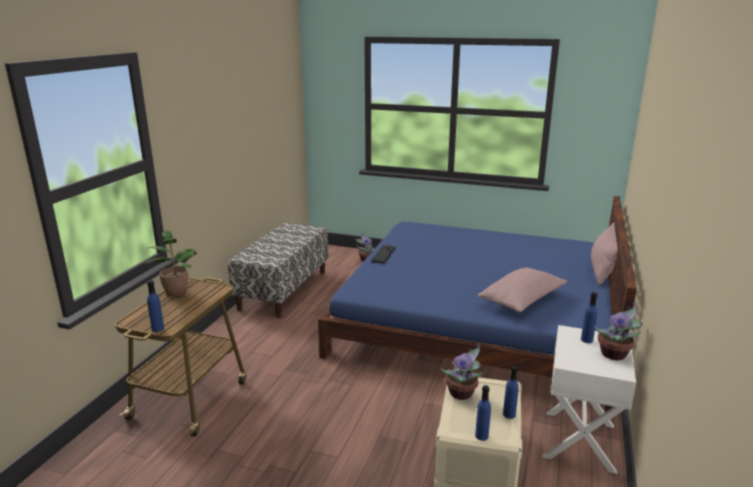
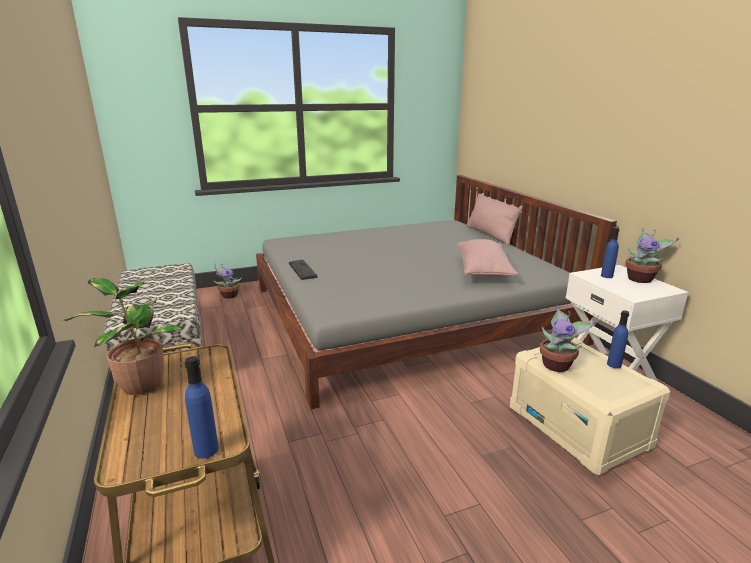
camera: 40 degrees left, 0 degrees up
(478, 319) = (405, 312): blue bed -> grey bed
(481, 436) = (632, 392): blue bottle -> none

